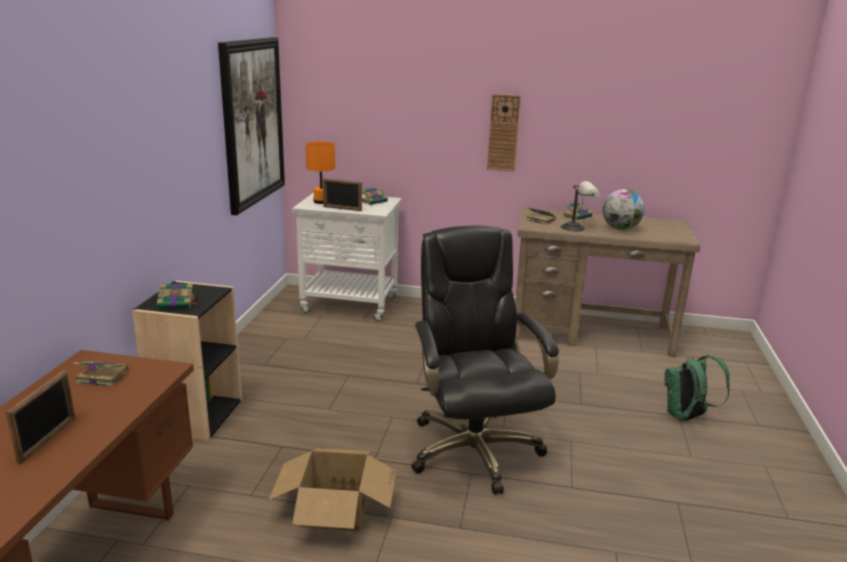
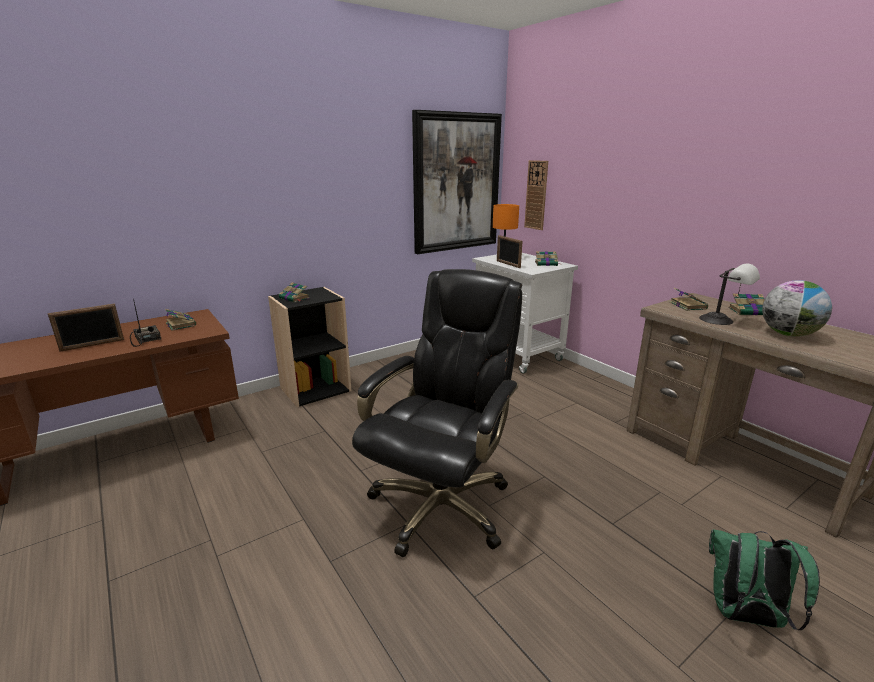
camera: 45 degrees right, 0 degrees up
(106, 406) = (145, 339): none -> radio
(335, 508) = (284, 489): cardboard box -> none
(503, 133) = (683, 203): wall clock -> wall clock (536, 195)

